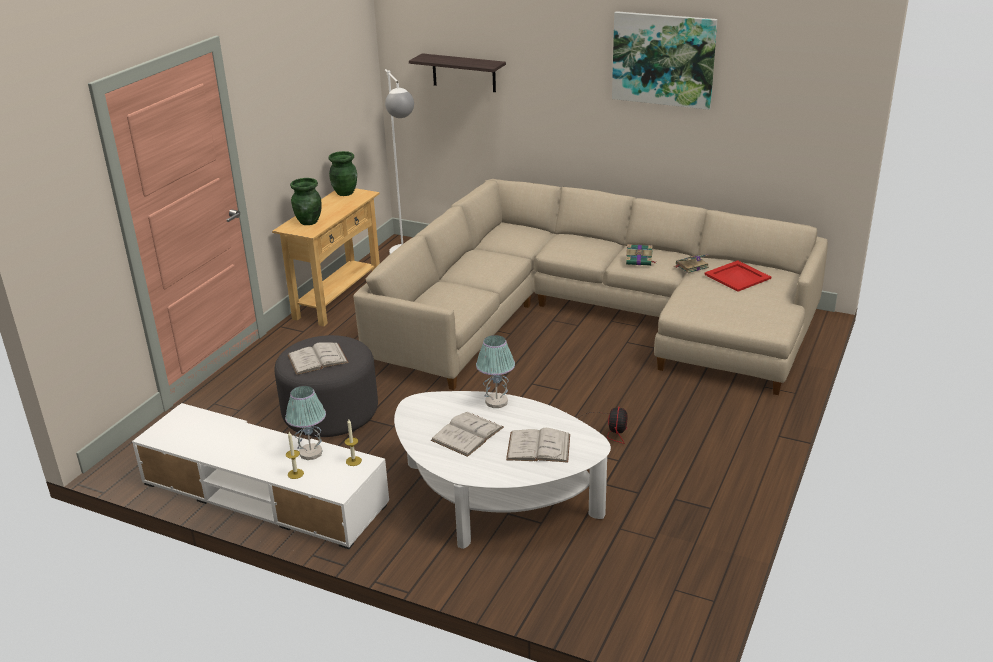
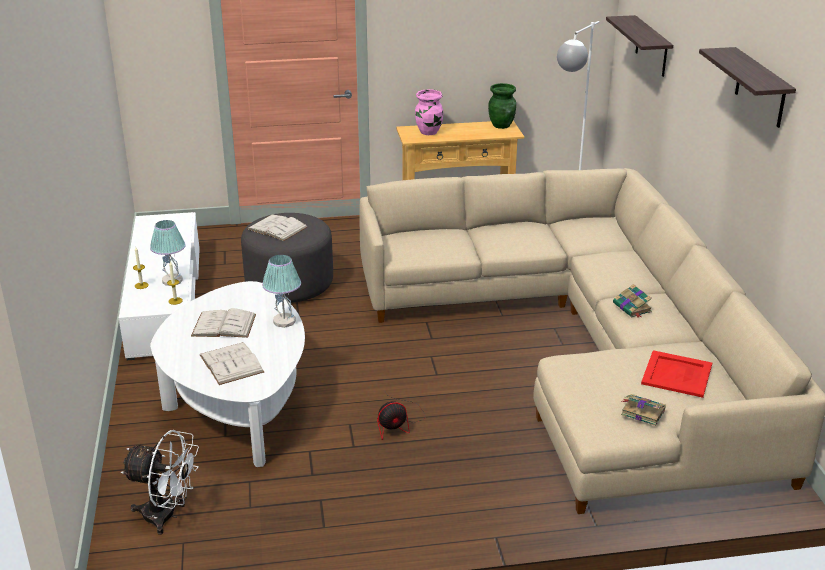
camera: 55 degrees right, 0 degrees up
(309, 222) = (429, 132): green vase -> pink vase
(630, 589) = (167, 516): none -> white fan
(663, 59) = (760, 88): picture -> shelf
(691, 266) = (664, 341): book -> book (642, 412)

